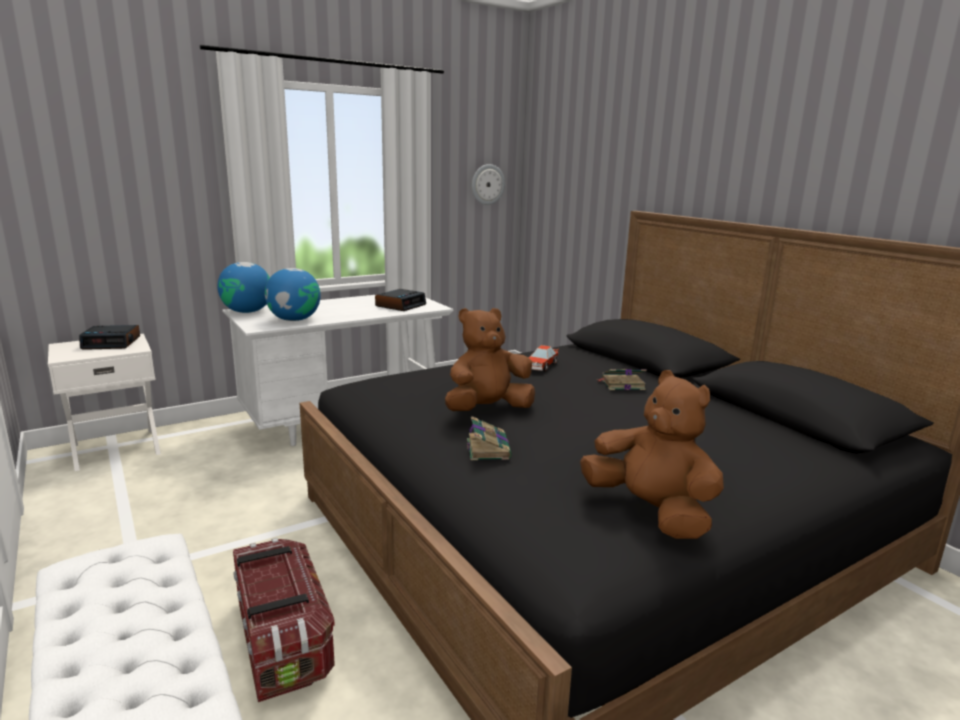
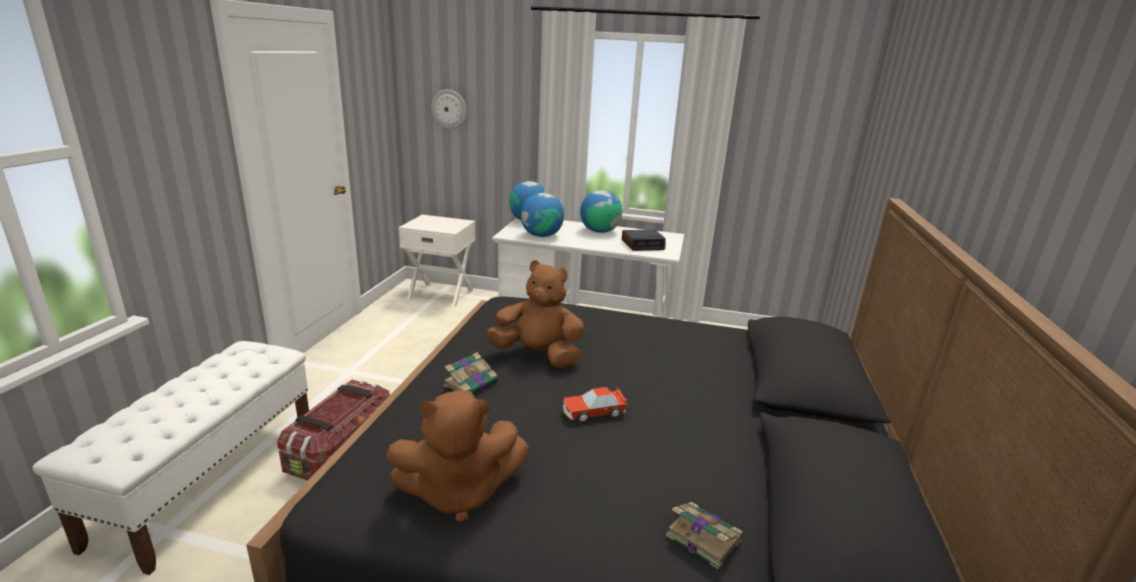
camera: 45 degrees right, 5 degrees up
(112, 343) = (448, 222): alarm clock -> none
(339, 304) = (599, 231): none -> globe
(487, 184) = (807, 139): wall clock -> wall clock (449, 109)
(541, 366) = (665, 339): toy car -> toy car (593, 413)
(621, 384) = (698, 387): book -> book (702, 537)
(650, 512) = (458, 493): brown plush toy -> brown plush toy turned 75 degrees clockwise

